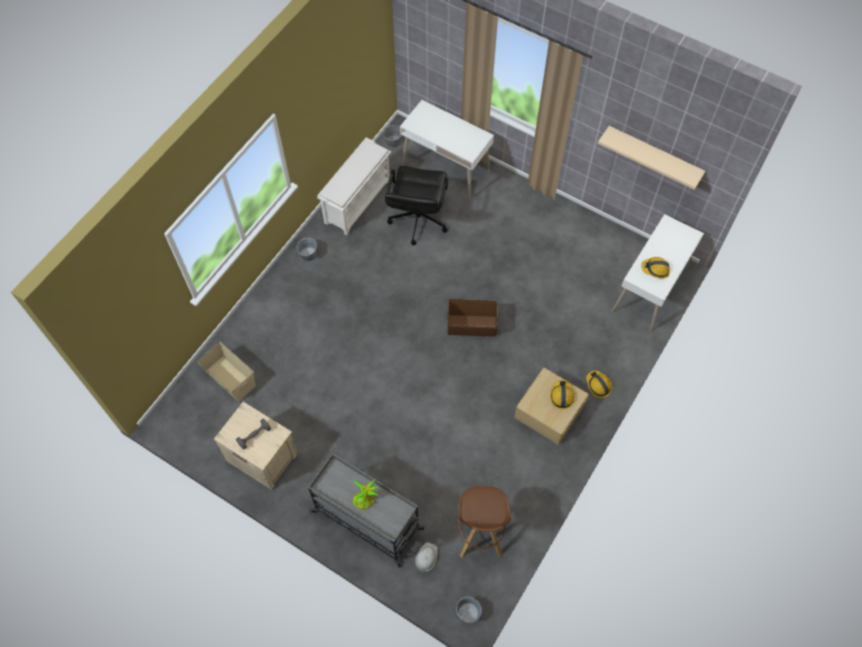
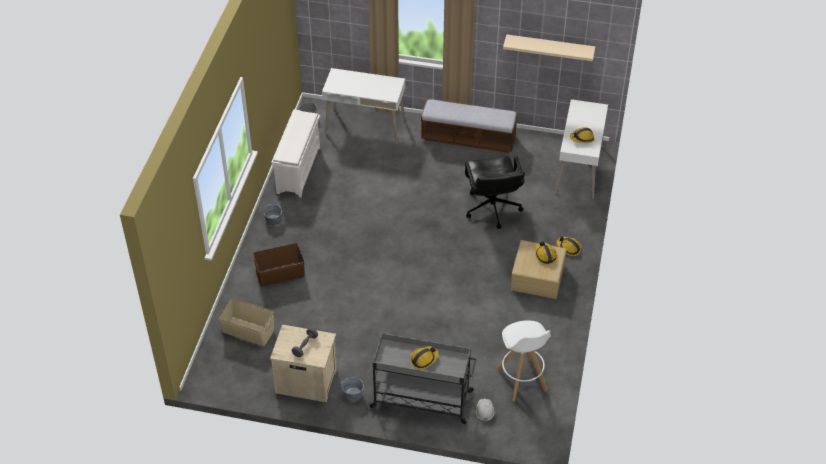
camera: 20 degrees left, 15 degrees down
(365, 499) = (424, 359): potted plant -> hard hat
(417, 220) = (359, 170): black office chair -> black office chair (492, 208)
(468, 612) = (538, 438): grey bucket -> grey bucket (353, 394)
(471, 325) = (442, 234): brown storage box -> brown storage box (280, 274)
(480, 534) = (522, 380): brown stool -> white stool
(547, 215) = (468, 139): none -> bench

